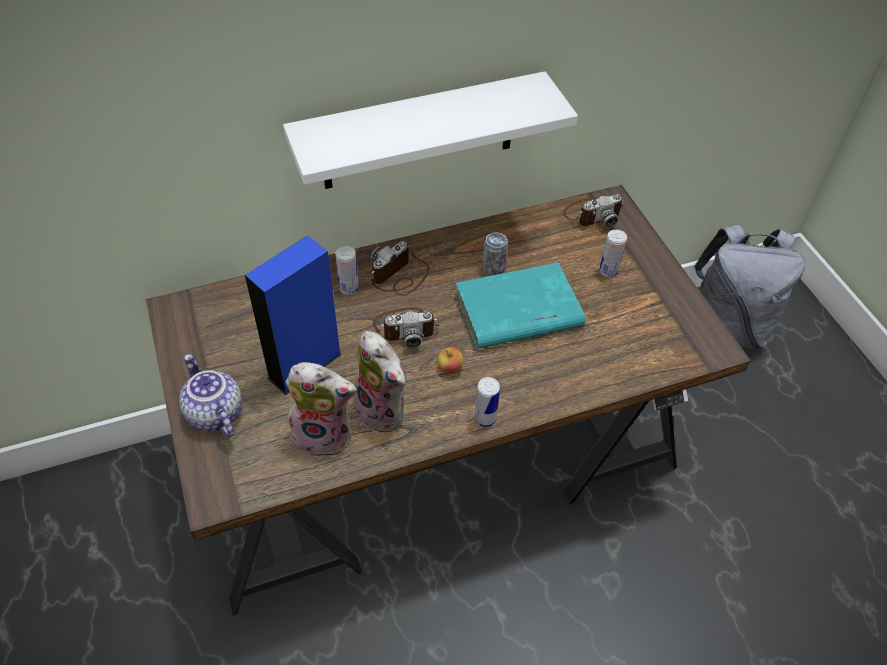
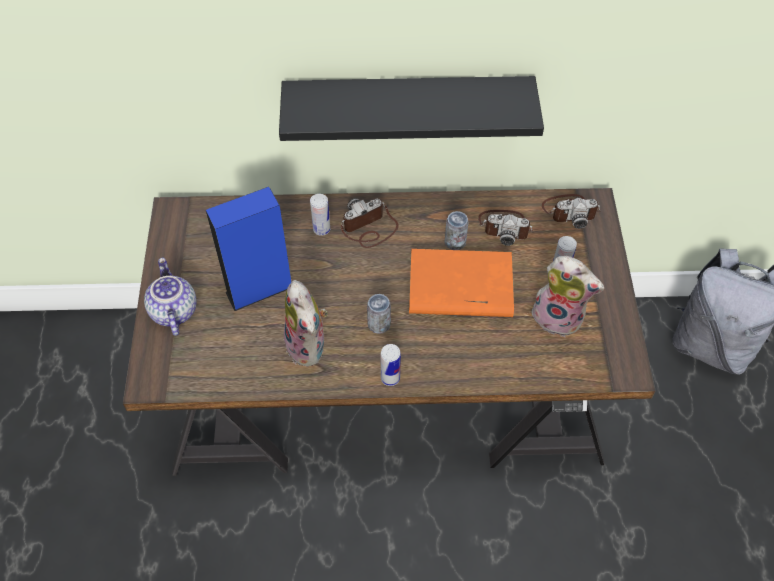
camera: 20 degrees right, 5 degrees up
(325, 434) = (253, 353): plush toy -> plush toy (559, 317)
(405, 327) = (356, 277): camera -> camera (505, 227)
(419, 132) = (408, 107): white shelf -> black shelf
(450, 368) = (379, 324): apple -> can
(517, 311) = (459, 288): turquoise book -> orange book

